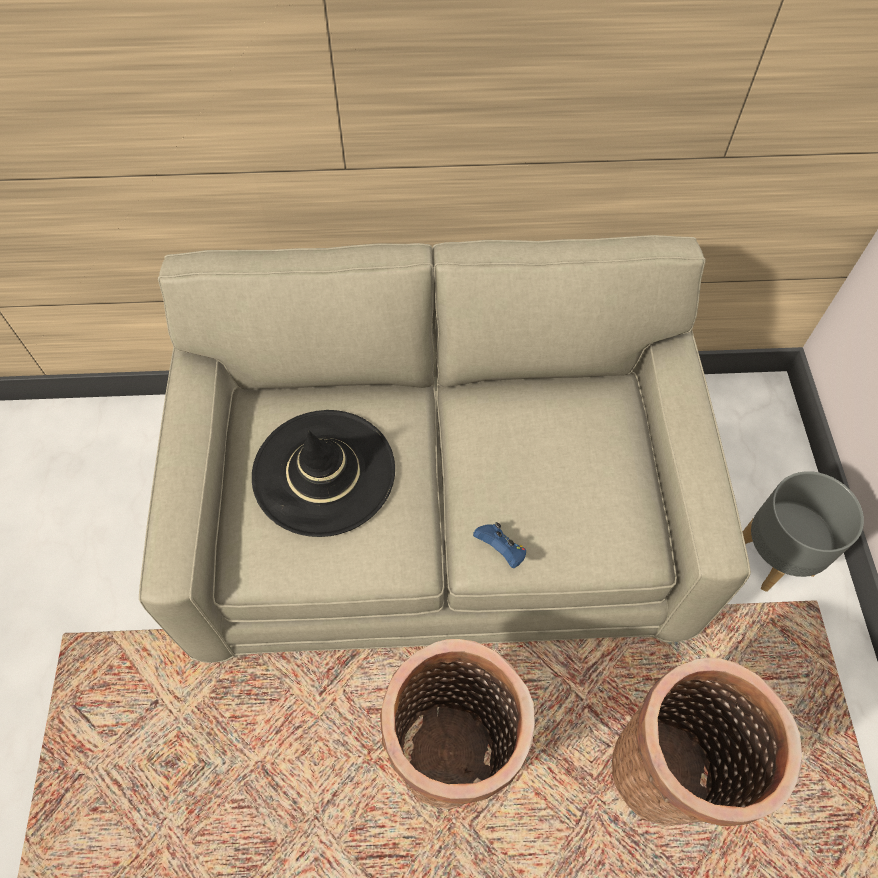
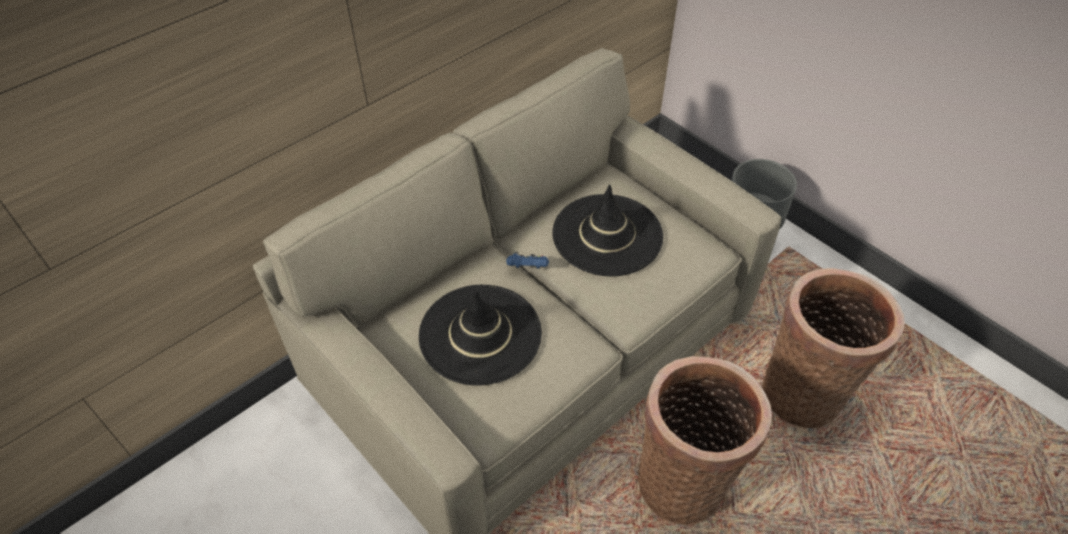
camera: 40 degrees left, 10 degrees down
(501, 550) = (637, 302): blue game controller -> blue game controller (527, 268)
(543, 456) = (607, 235): none -> black hat

